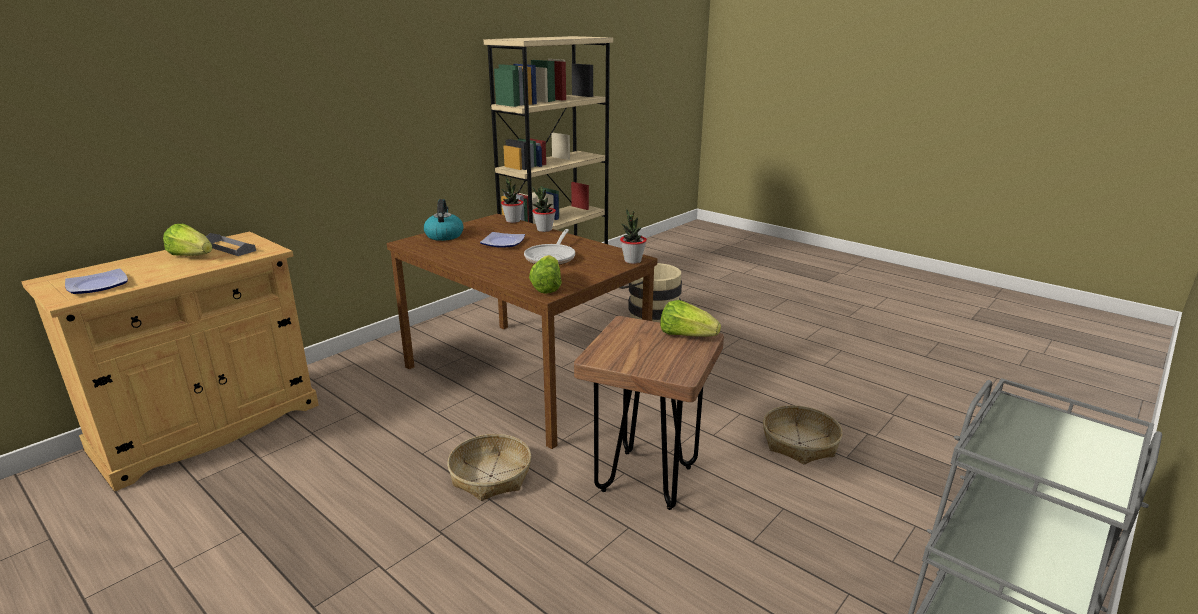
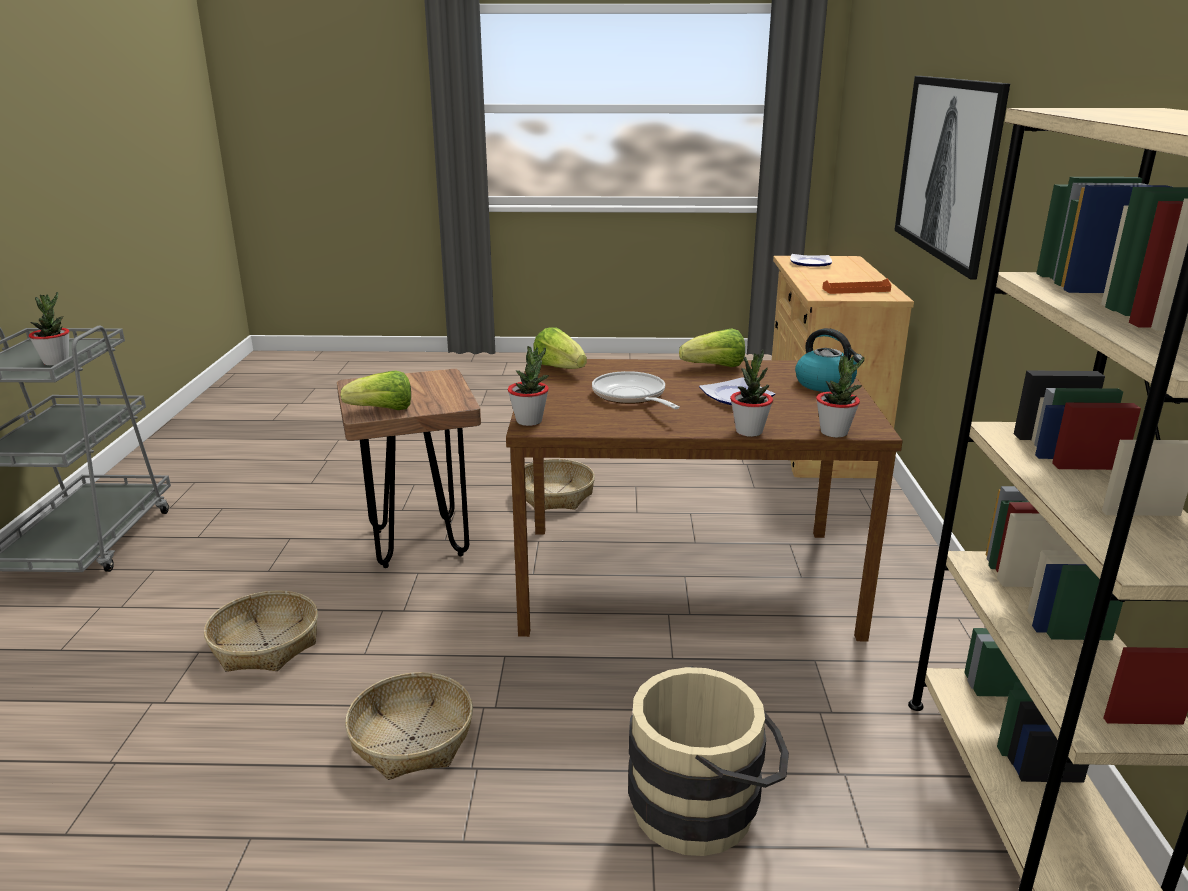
camera: 140 degrees right, 0 degrees up
(192, 256) = (848, 281): lettuce -> lettuce (715, 367)
(229, 248) = (856, 290): grey tray -> orange tray
(238, 116) = (946, 168): none -> picture
(739, 369) = (412, 739): none -> basket
(1021, 428) = (56, 362): none -> potted plant

